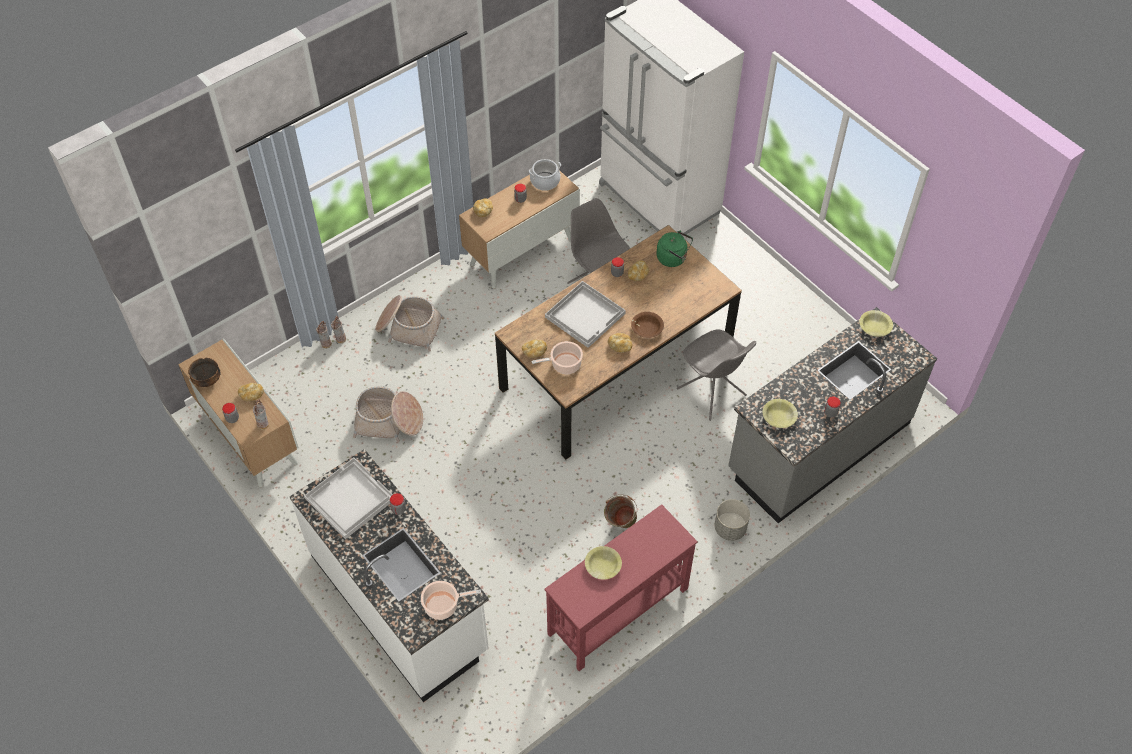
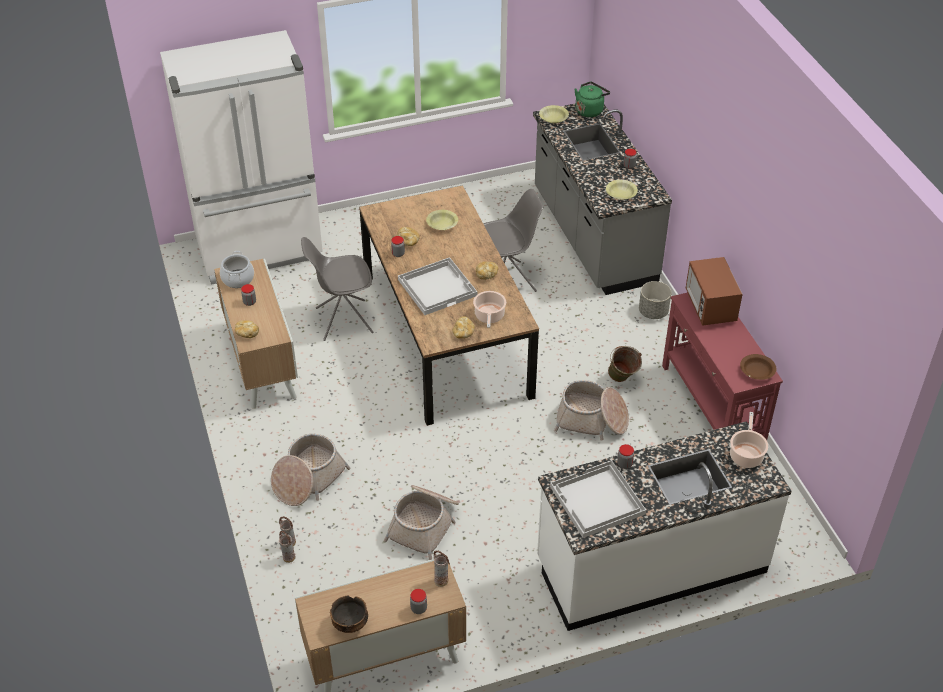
camera: 70 degrees left, 10 degrees down
(251, 395) = (394, 584): bread -> none
(556, 512) = (592, 420): none -> basket
(603, 566) = (722, 349): yellow bowl -> yellow bowl (442, 224)
(647, 328) = (474, 252): brown bowl -> brown bowl (757, 371)
(660, 542) = (710, 307): none -> microwave
(673, 258) = (402, 214): green kettle -> green kettle (590, 110)

